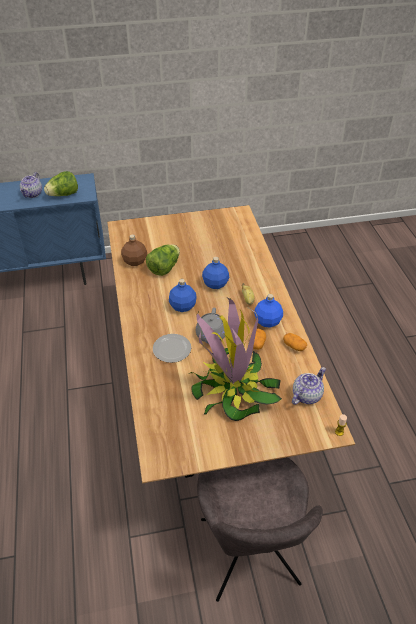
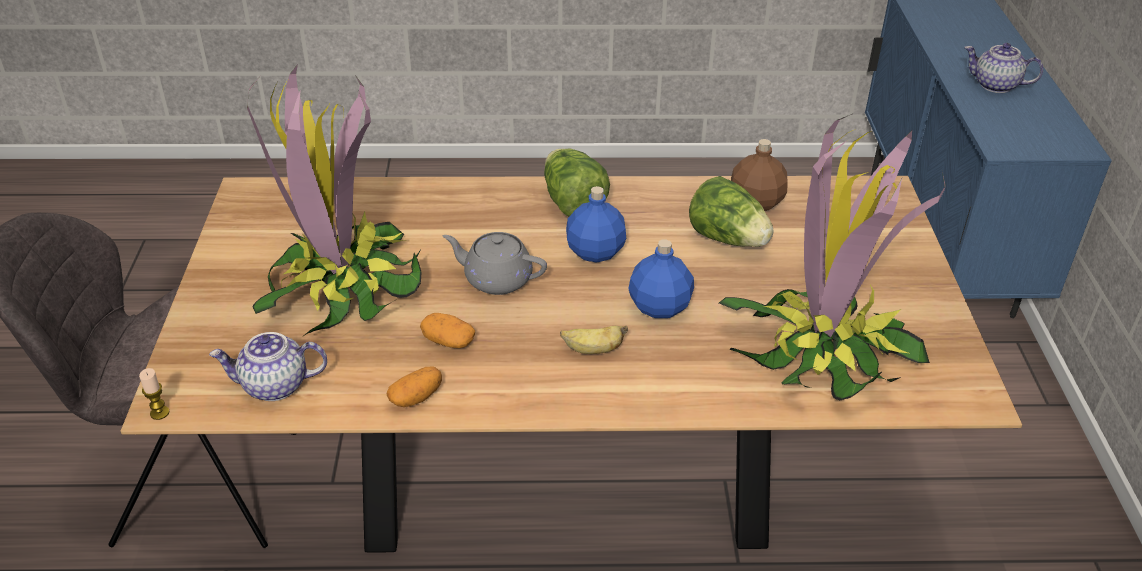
camera: 100 degrees right, 5 degrees down
(63, 195) = (999, 120): lettuce -> lettuce (572, 203)
(172, 350) = (477, 227): plate -> none
(228, 243) = (823, 352): none -> potted plant
(267, 322) = (509, 369): blue bottle -> none
(306, 395) = (274, 386): teapot -> teapot turned 120 degrees clockwise

